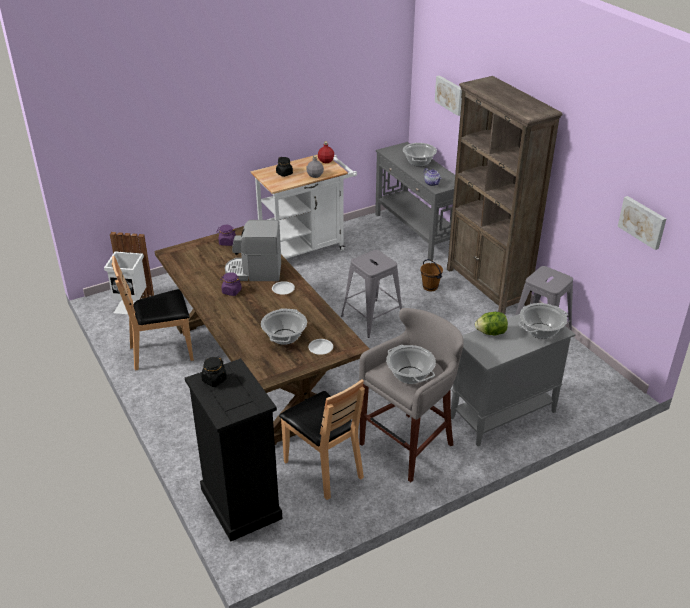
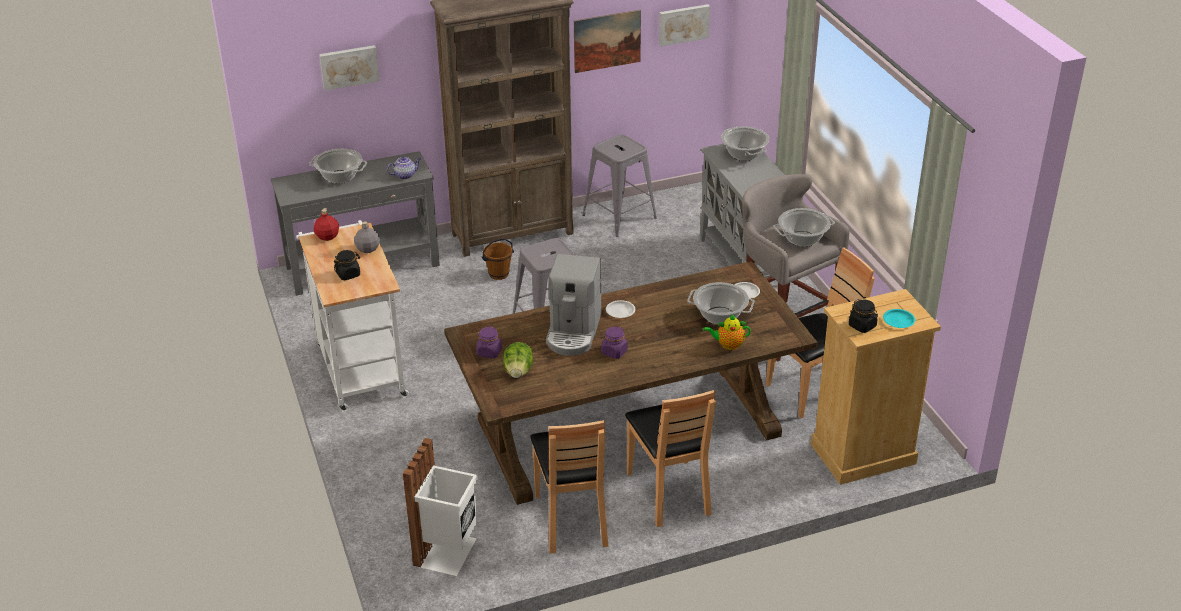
camera: 80 degrees left, 0 degrees up
(189, 394) = (669, 492): none -> brown chair
(223, 402) = (898, 320): none -> turquoise plate
(240, 503) = (862, 454): black dresser -> beige dresser
(245, 343) = (728, 345): none -> teapot
(491, 333) = (742, 181): lettuce -> lettuce (518, 372)
(586, 192) = (607, 41): none -> picture

